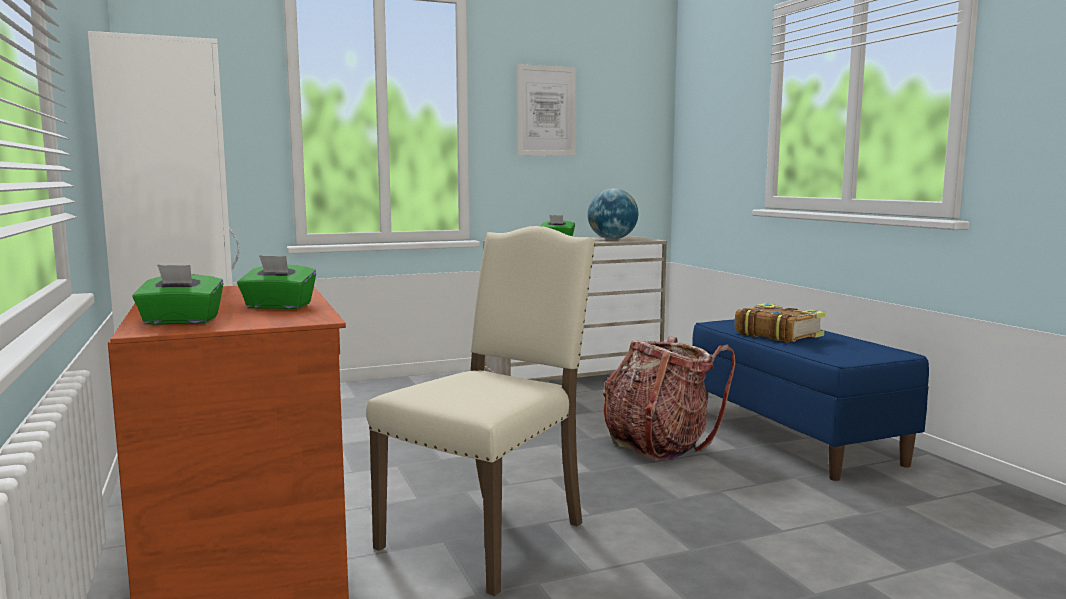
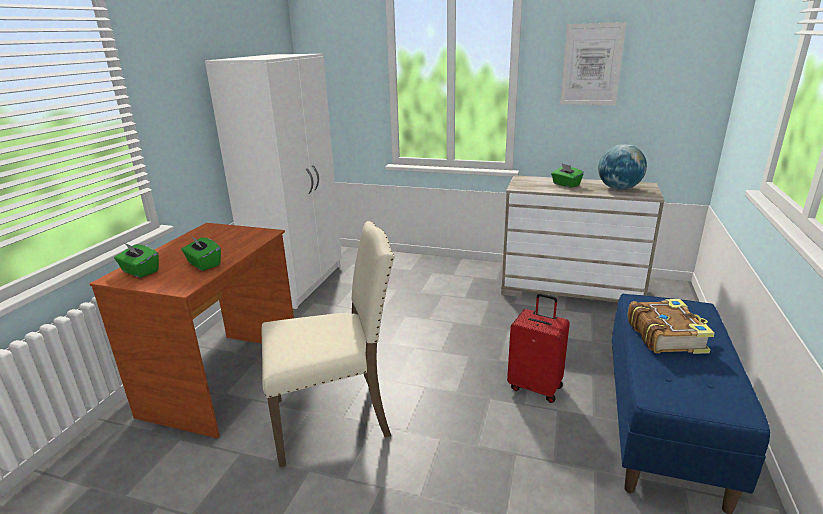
camera: 40 degrees right, 15 degrees up
(659, 445) = (535, 387): backpack -> red suitcase

